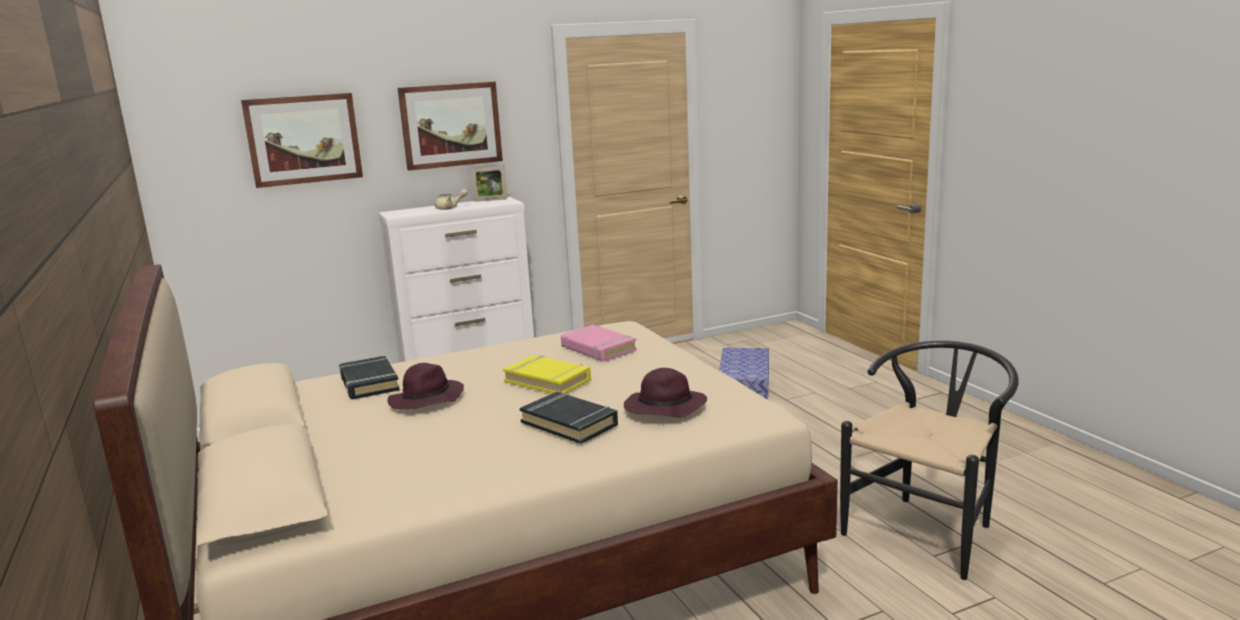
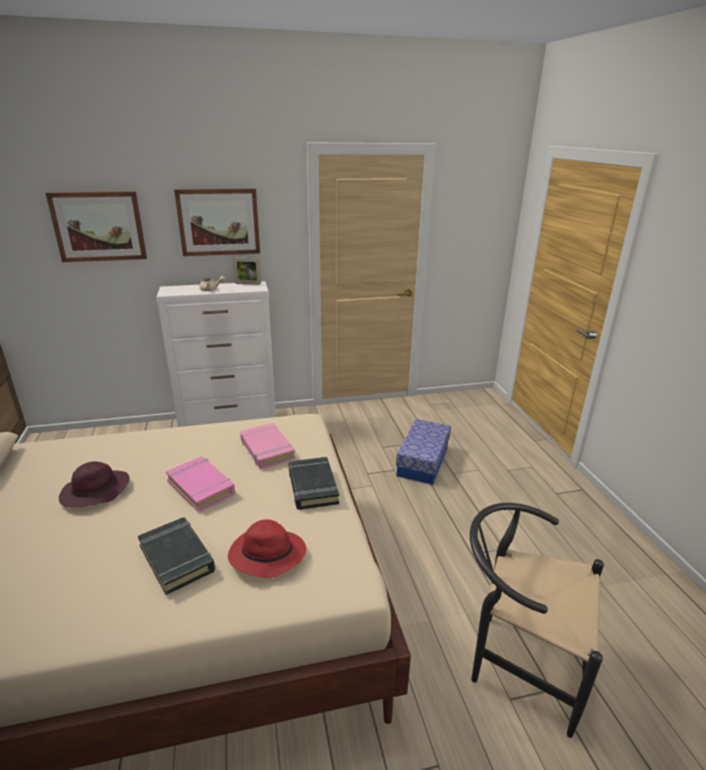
camera: 10 degrees right, 10 degrees up
(369, 383) = (72, 458): black book -> black book (312, 487)
(548, 381) = (201, 487): yellow book -> pink book
(664, 408) = (266, 555): purple hat -> red hat
(928, 528) = (516, 660): black chair -> black chair turned 120 degrees counterclockwise

